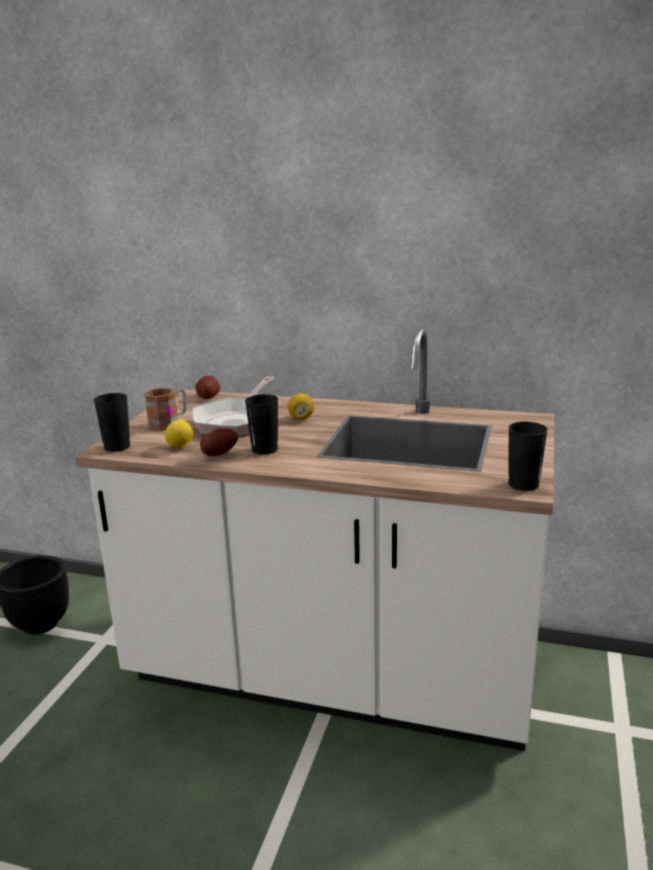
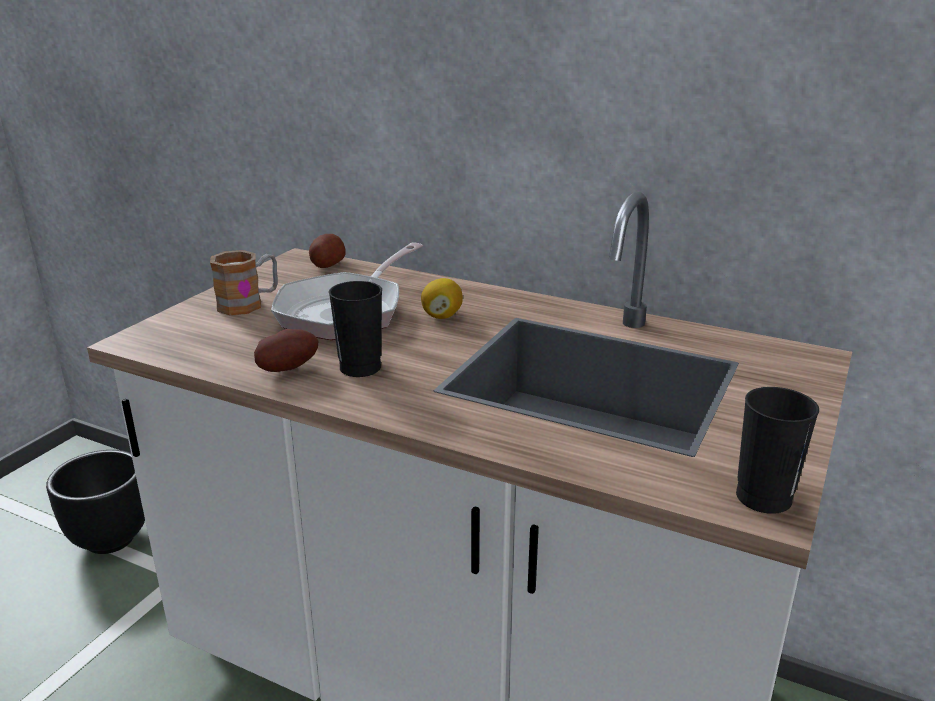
camera: 10 degrees right, 5 degrees up
(117, 447) = (153, 337): black cup -> none
(180, 447) = (241, 348): lemon -> none

